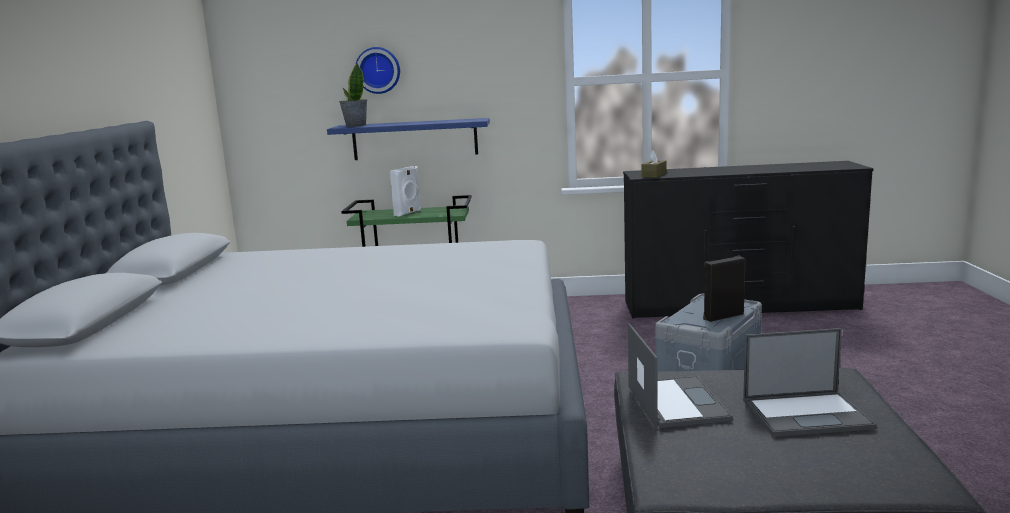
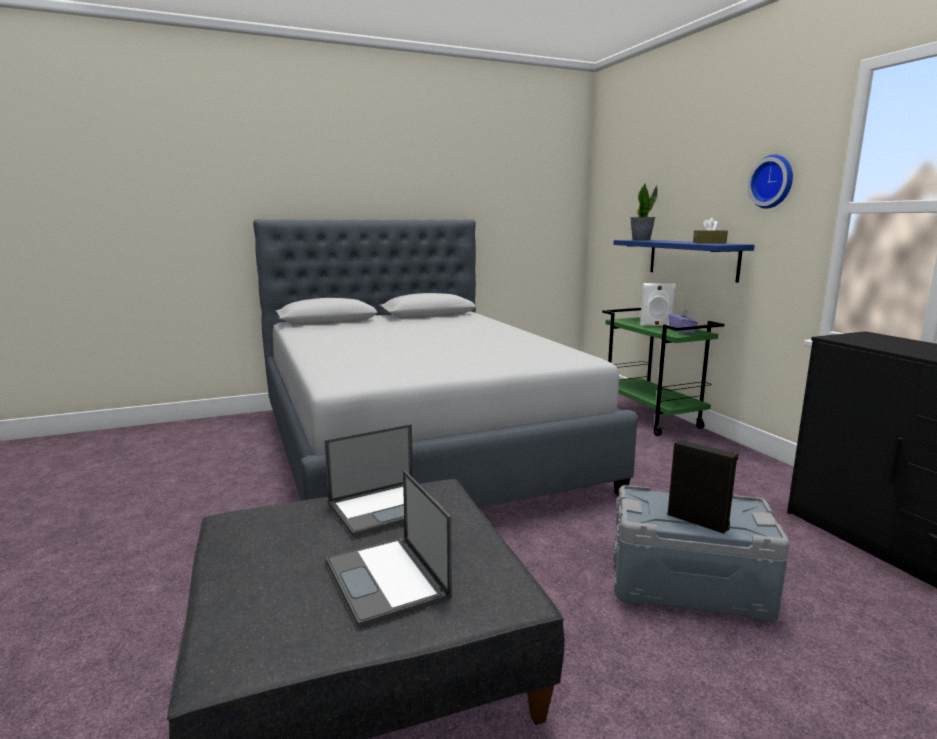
camera: 65 degrees right, 0 degrees up
(378, 70) = (677, 190): wall clock -> wall clock (773, 182)
(444, 211) = (682, 331): none -> purple tissue box
(654, 175) = (862, 341): brown tissue box -> brown tissue box (709, 243)

